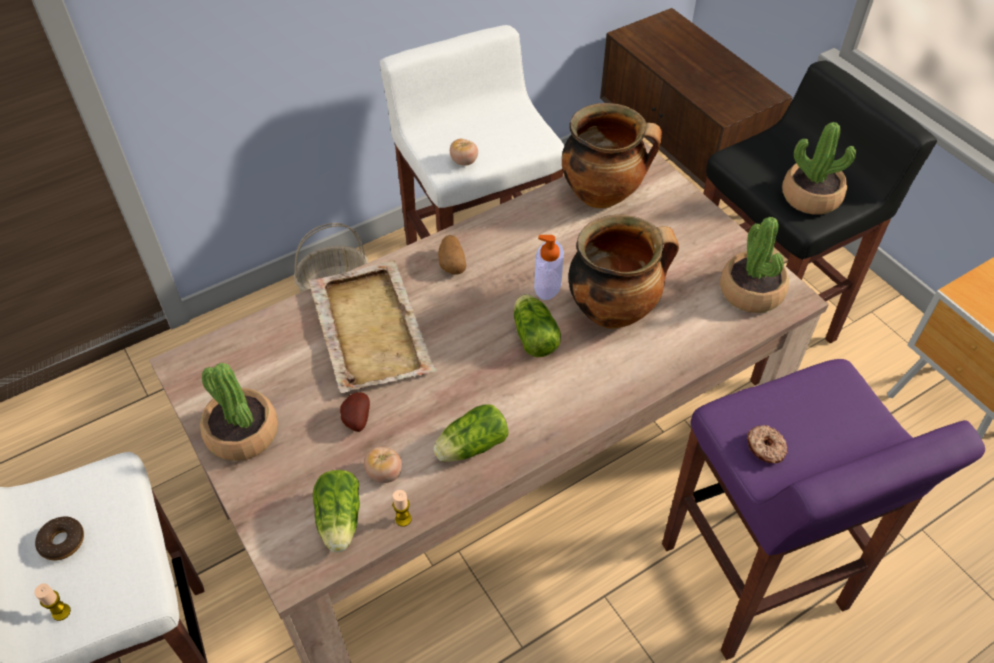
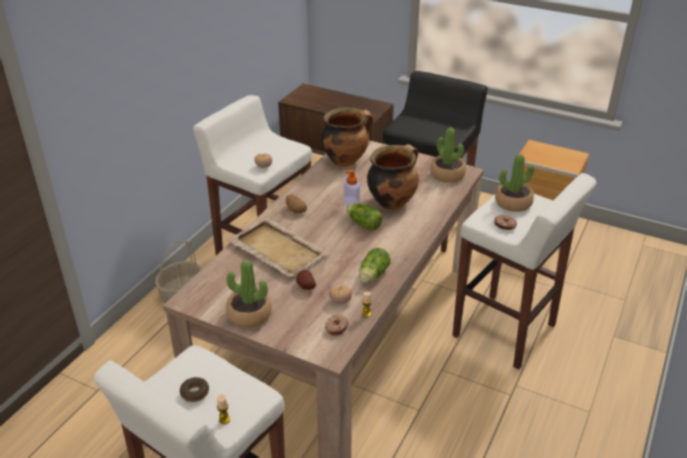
camera: 30 degrees left, 15 degrees down
(339, 522) = (336, 328): lettuce -> donut
(754, 579) = (505, 331): purple stool -> white stool
(811, 197) = (443, 131): potted plant -> potted plant (513, 203)

